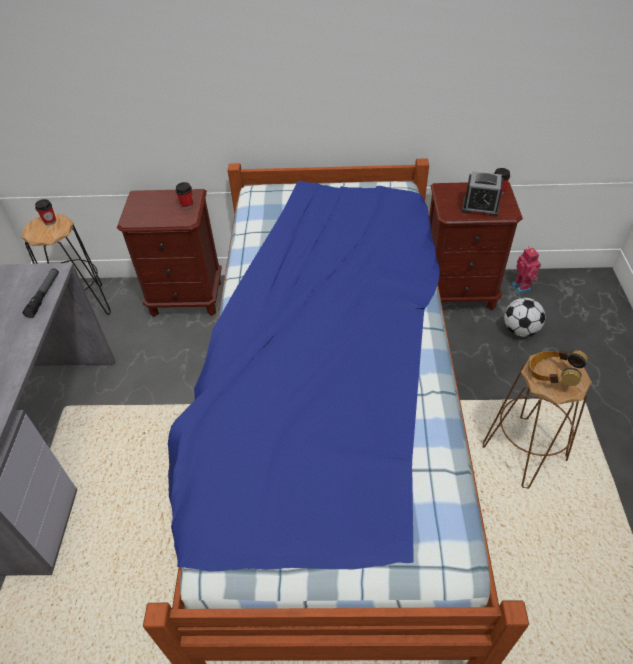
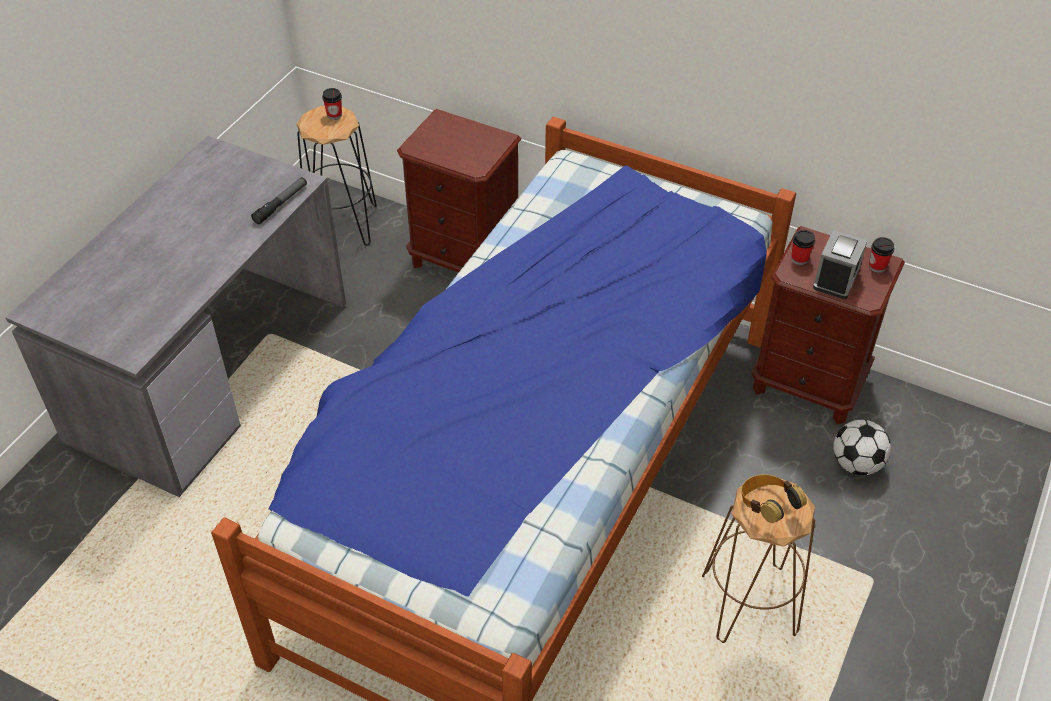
camera: 25 degrees right, 0 degrees up
(187, 205) = (487, 149): cup -> cup (799, 259)
(480, 207) = (836, 279): alarm clock -> alarm clock turned 105 degrees counterclockwise
(522, 287) = (903, 411): toy robot -> none

